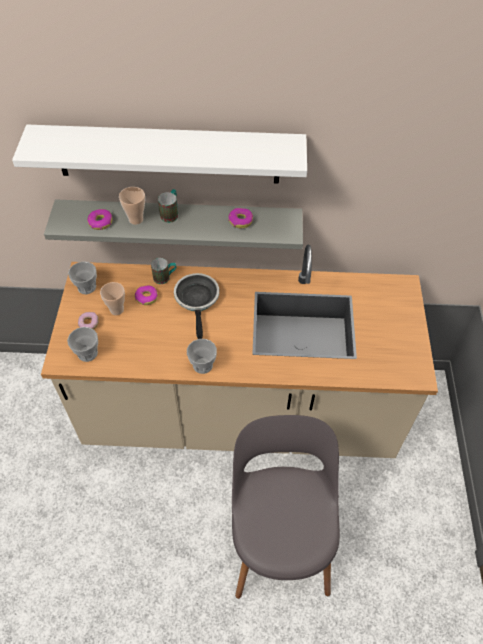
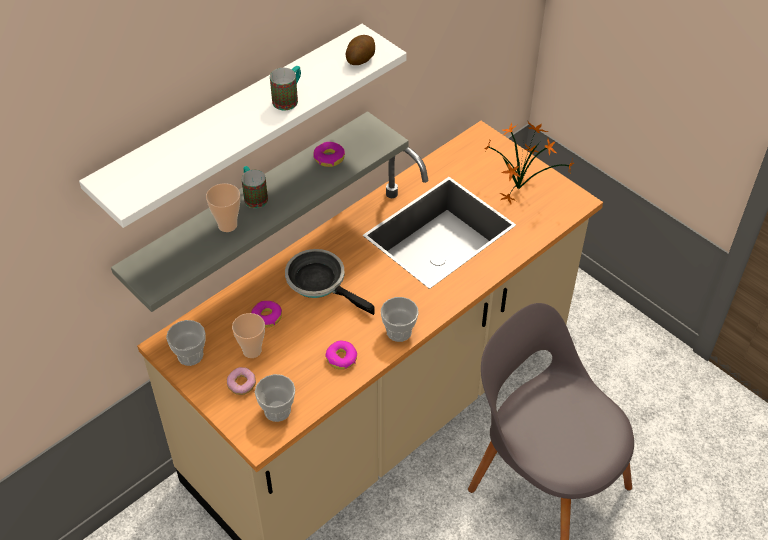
camera: 45 degrees left, 5 degrees down
(100, 222) = (195, 253): donut -> donut (341, 358)
(165, 277) = (260, 286): mug -> mug (288, 99)
(271, 155) = (360, 58): none -> potato
(389, 337) = (519, 188): none -> potted plant

